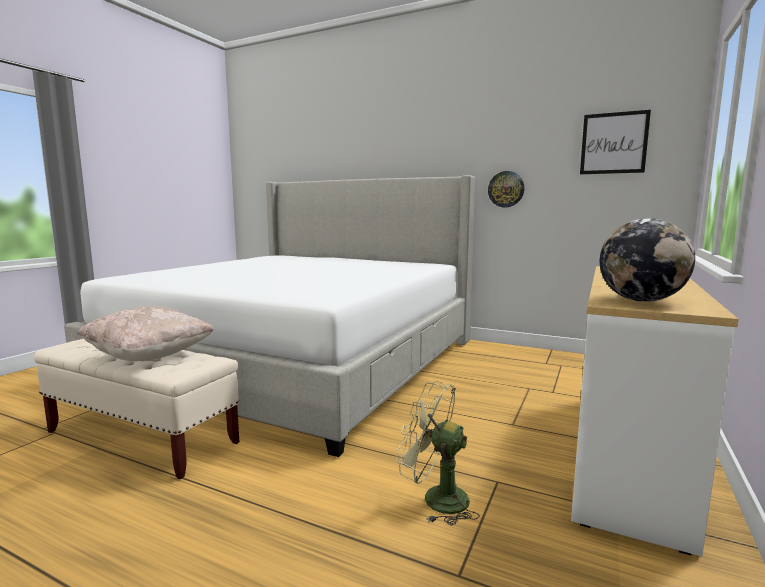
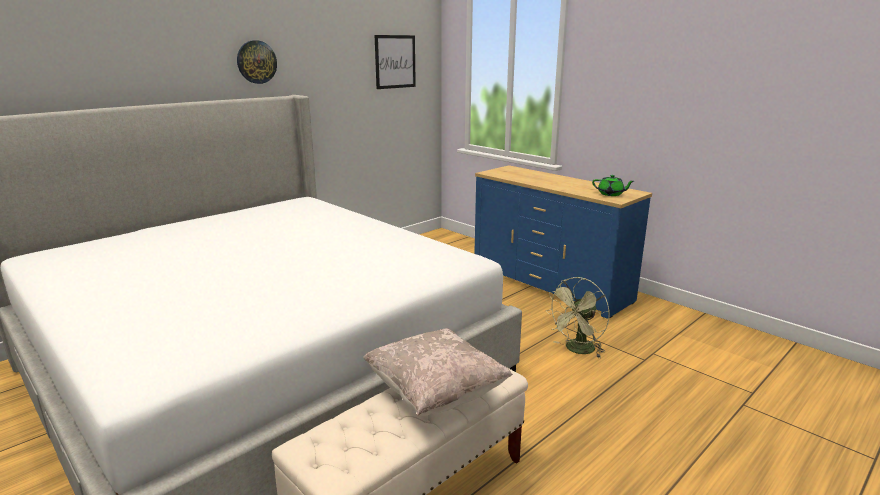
camera: 70 degrees left, 10 degrees up
(506, 189) = (321, 106): wall clock -> wall clock (256, 62)
(627, 456) = (550, 284): white dresser -> blue dresser
(641, 301) = (611, 194): globe -> green teapot

